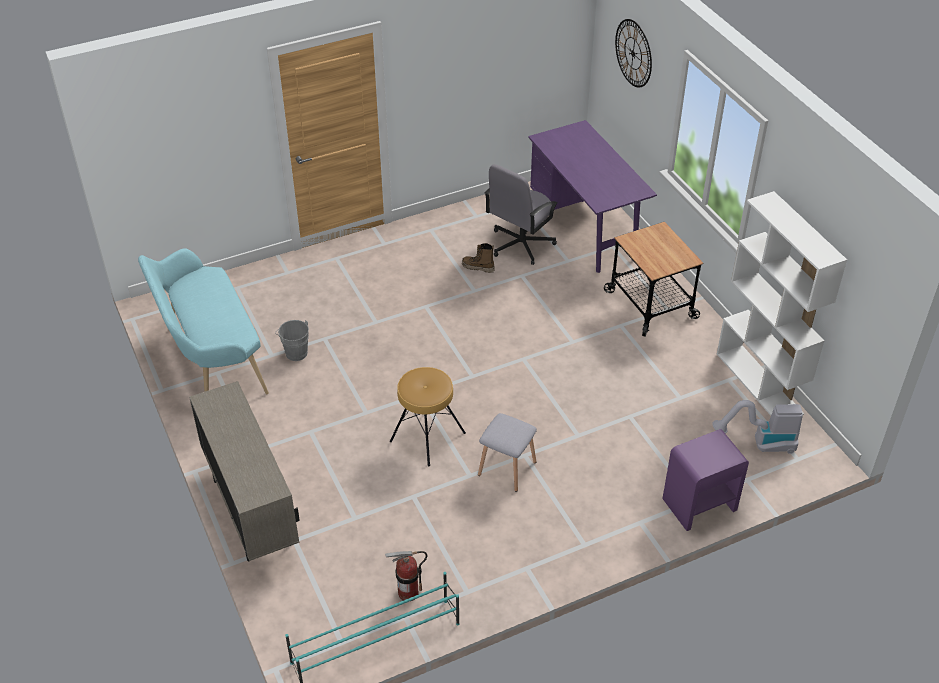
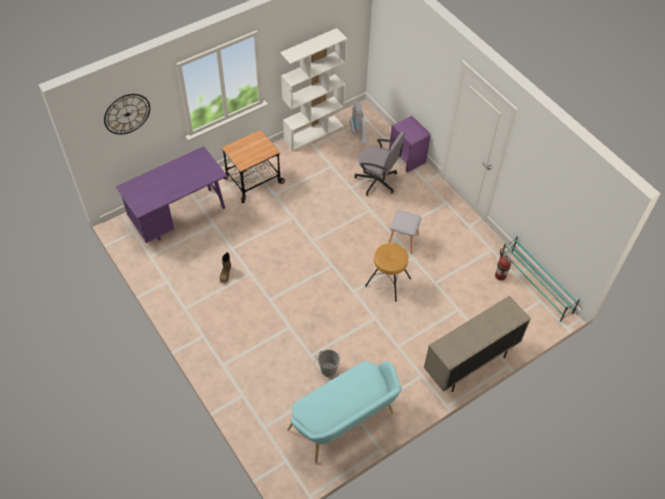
camera: 100 degrees left, 10 degrees up
(520, 244) = (198, 252): grey office chair -> grey office chair (377, 181)

